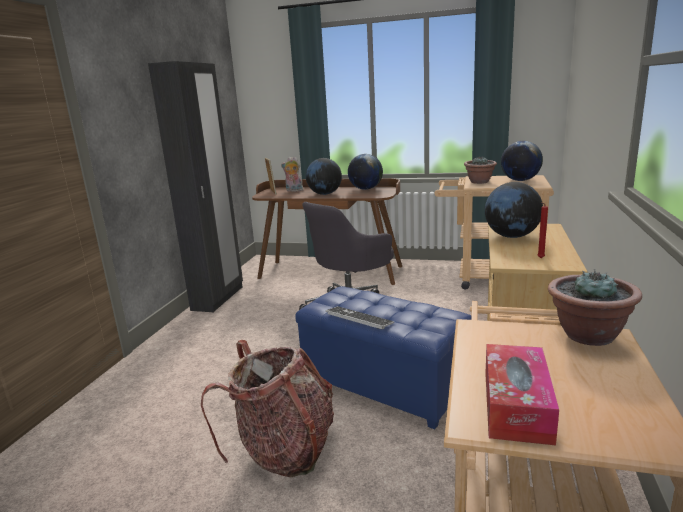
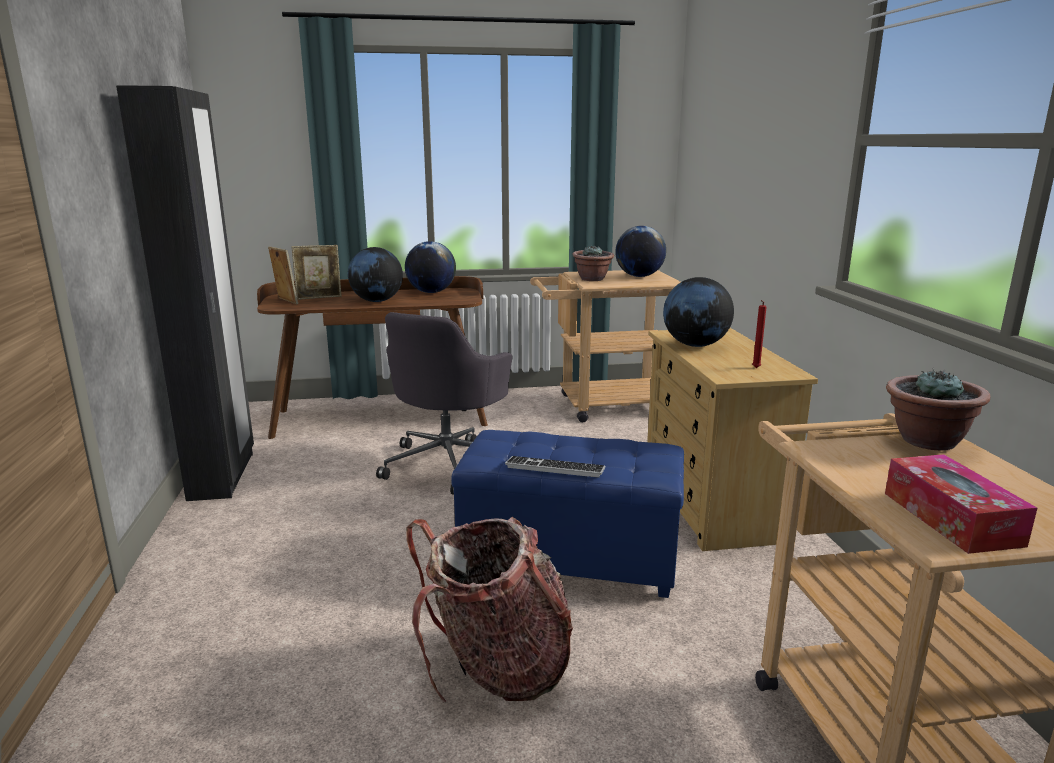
camera: 25 degrees left, 0 degrees up
(293, 191) = (319, 298): plush toy -> picture frame

